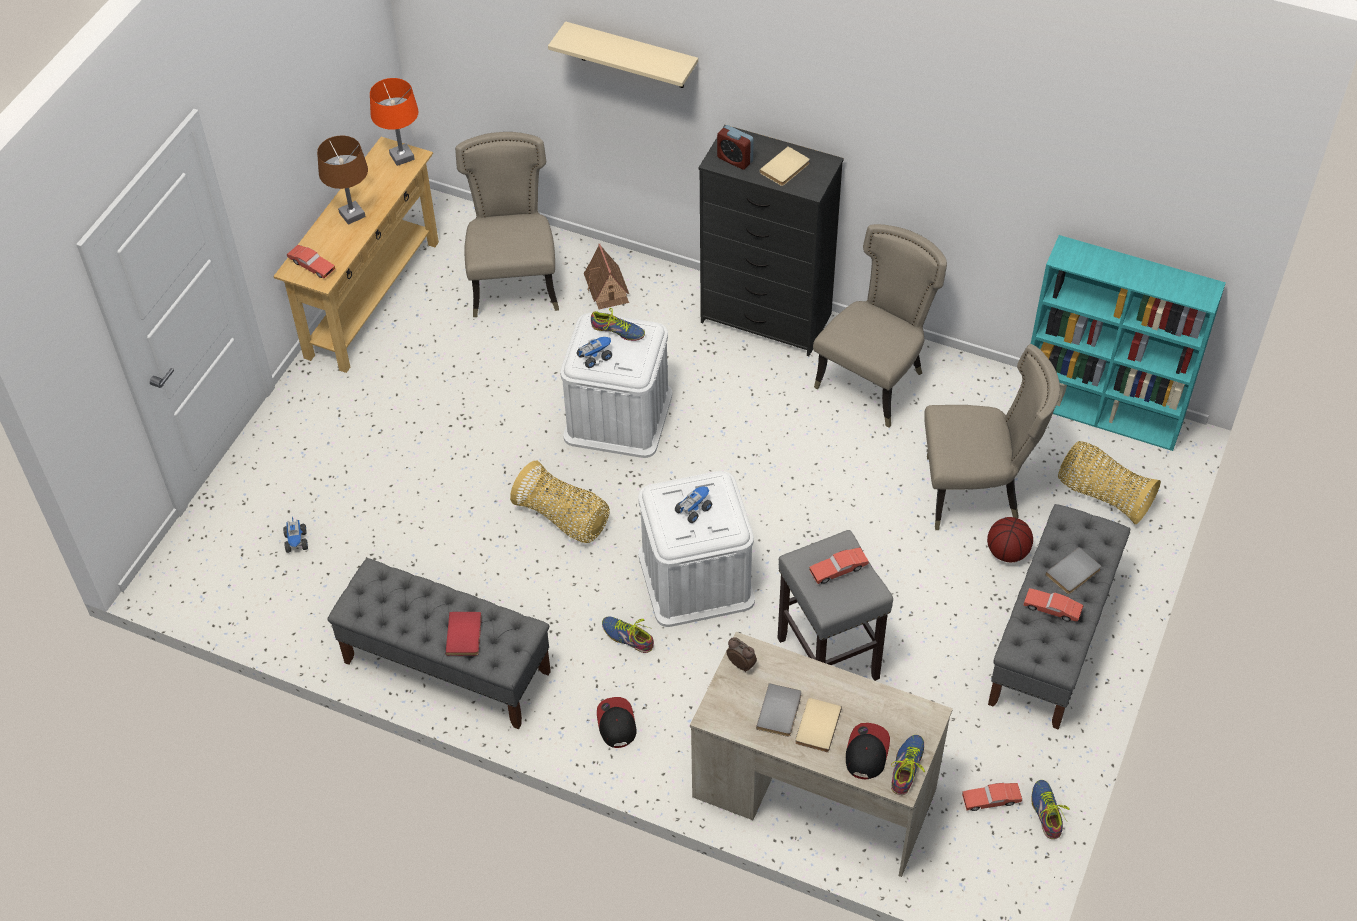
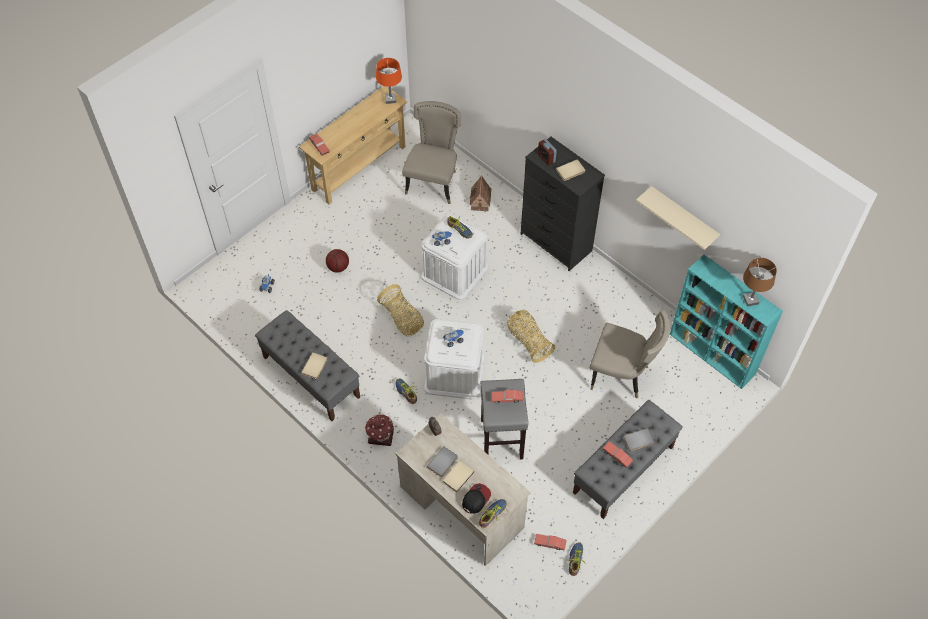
camera: 20 degrees right, 5 degrees up
(352, 215) = (351, 124): brown table lamp -> brown table lamp (750, 300)
(465, 635) = (315, 366): red book -> beige book
(616, 723) = (380, 435): cap -> toy house
(631, 56) = (511, 85): beige shelf -> beige shelf (683, 217)
(875, 380) = (597, 296): beige chair -> none
(1007, 552) = (622, 414): basketball -> basketball (338, 267)
(1102, 495) = (690, 400): basket -> basket (529, 341)

